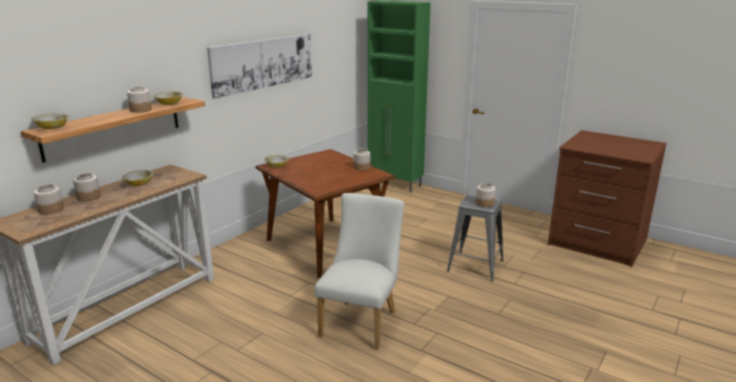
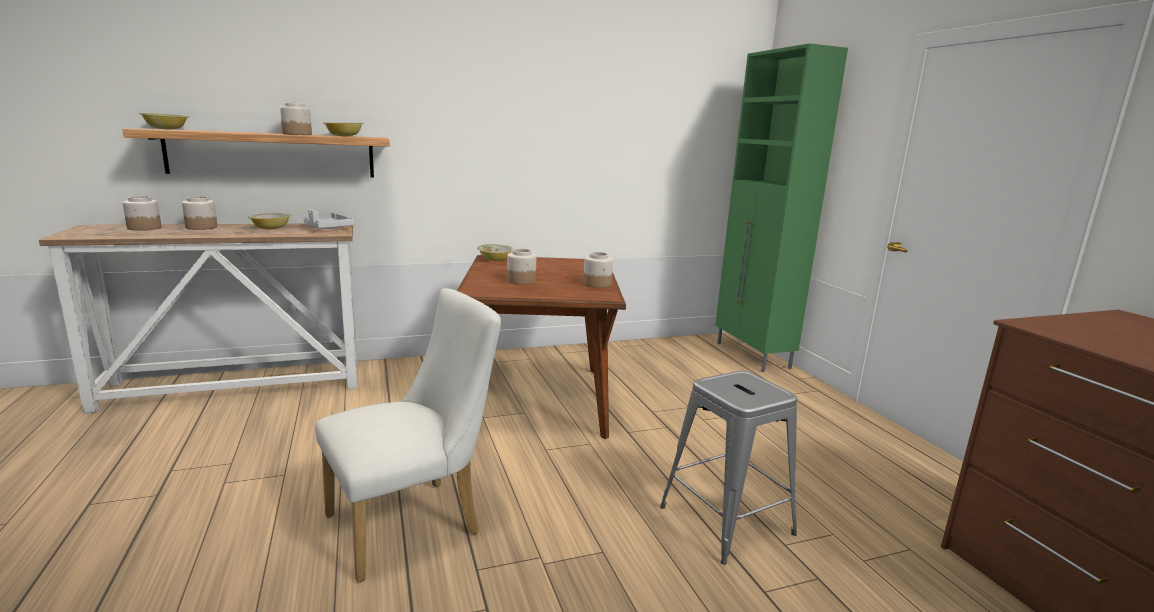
camera: 35 degrees right, 5 degrees down
(170, 173) = (326, 228): none -> grey tray
(263, 63) = (536, 119): picture -> none
(484, 203) = (747, 393): jar -> jar (521, 281)

